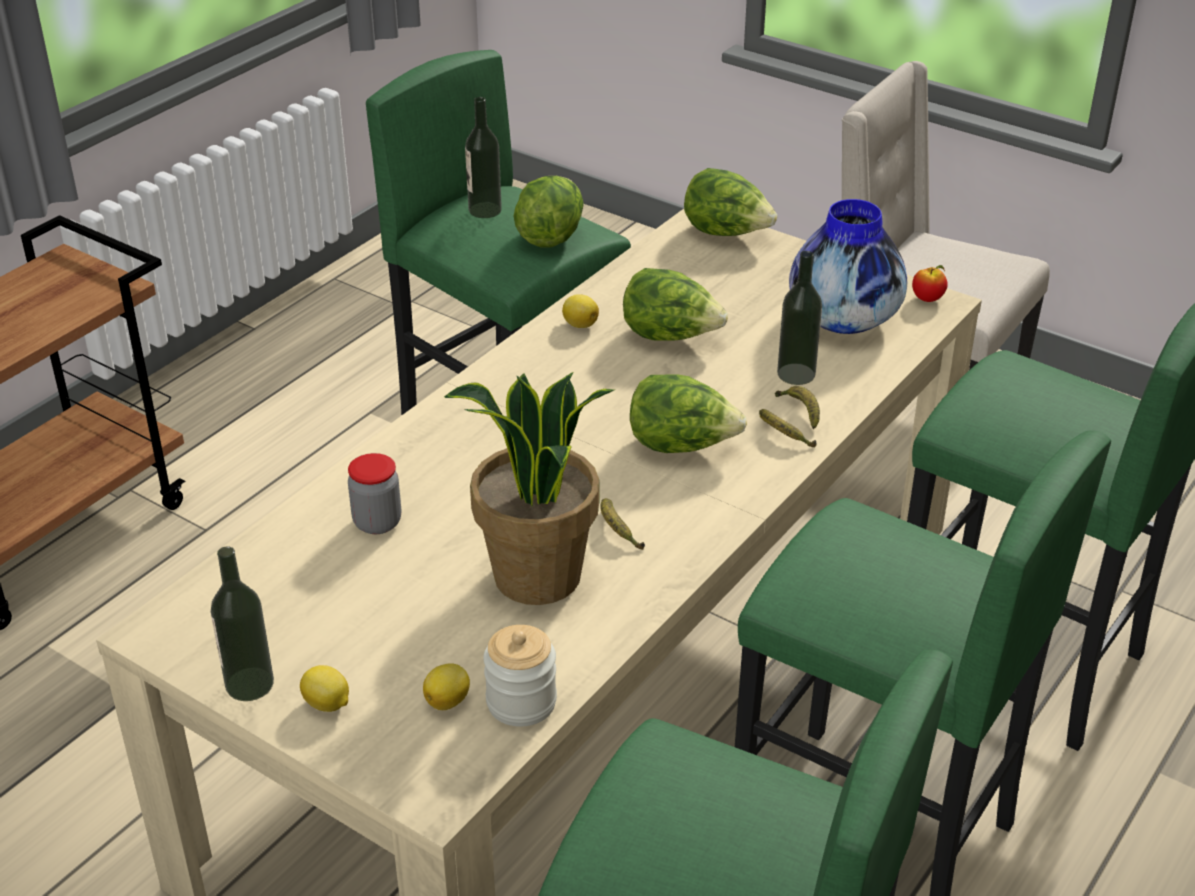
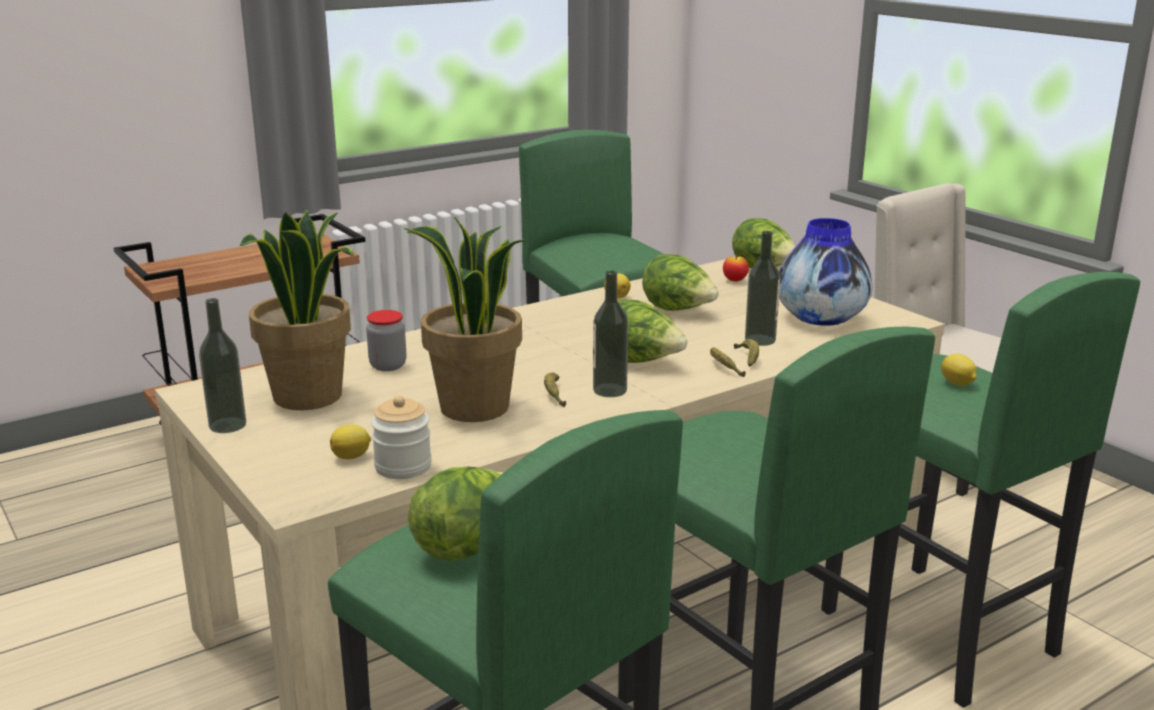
camera: 20 degrees right, 15 degrees down
(317, 605) = (309, 397): none -> potted plant
(327, 705) = (268, 444): lemon -> lemon (957, 384)
(485, 210) = (595, 239): bottle -> bottle (609, 390)
(550, 235) = (631, 255): lettuce -> lettuce (467, 545)
(927, 299) = (898, 318): apple -> apple (735, 280)

